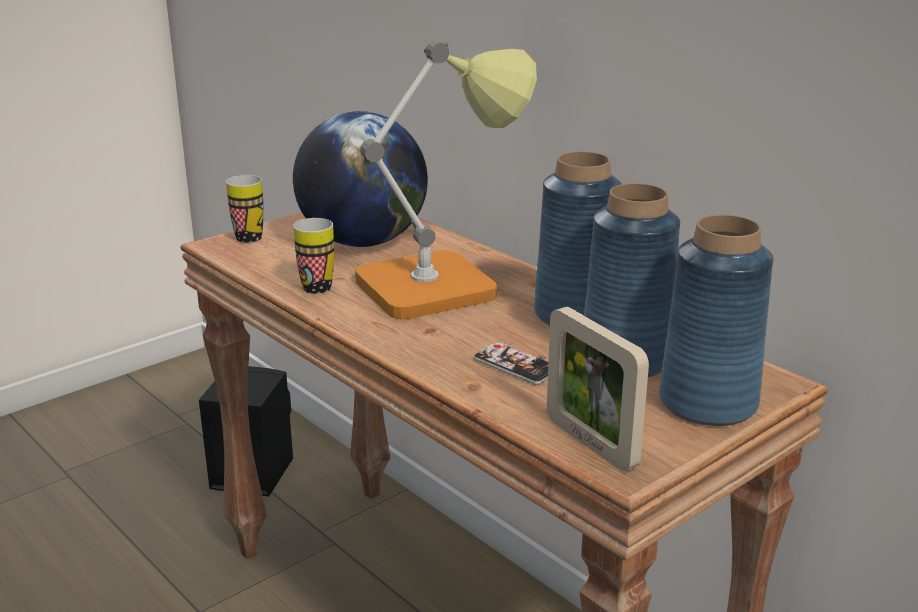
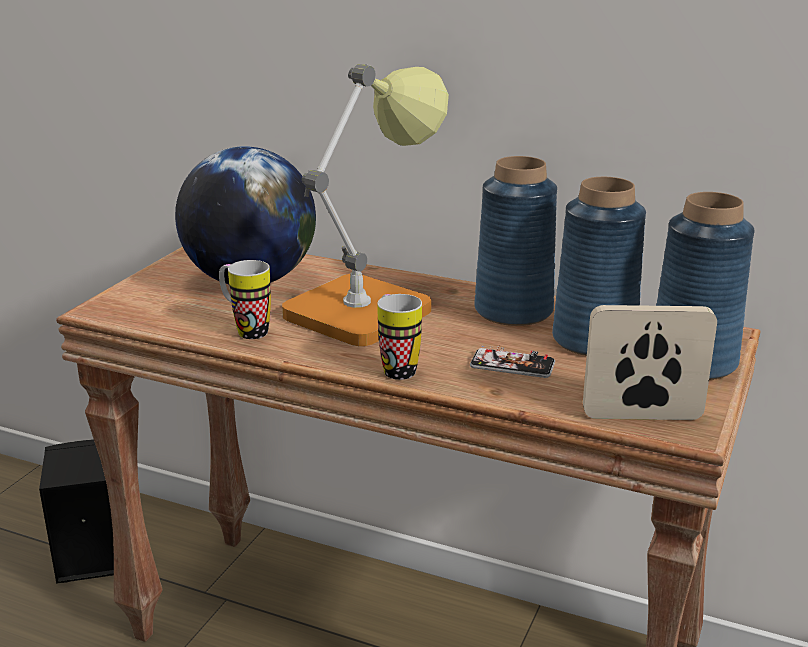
camera: 25 degrees left, 0 degrees up
(251, 235) = (126, 294): mug -> mug (395, 367)
(590, 443) = (642, 416): picture frame -> picture frame turned 150 degrees clockwise

